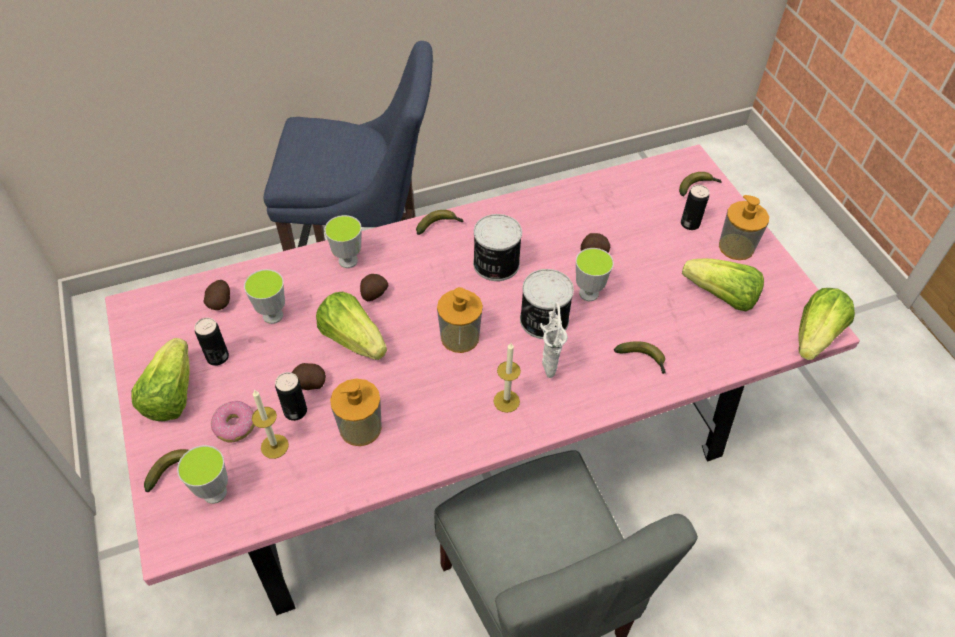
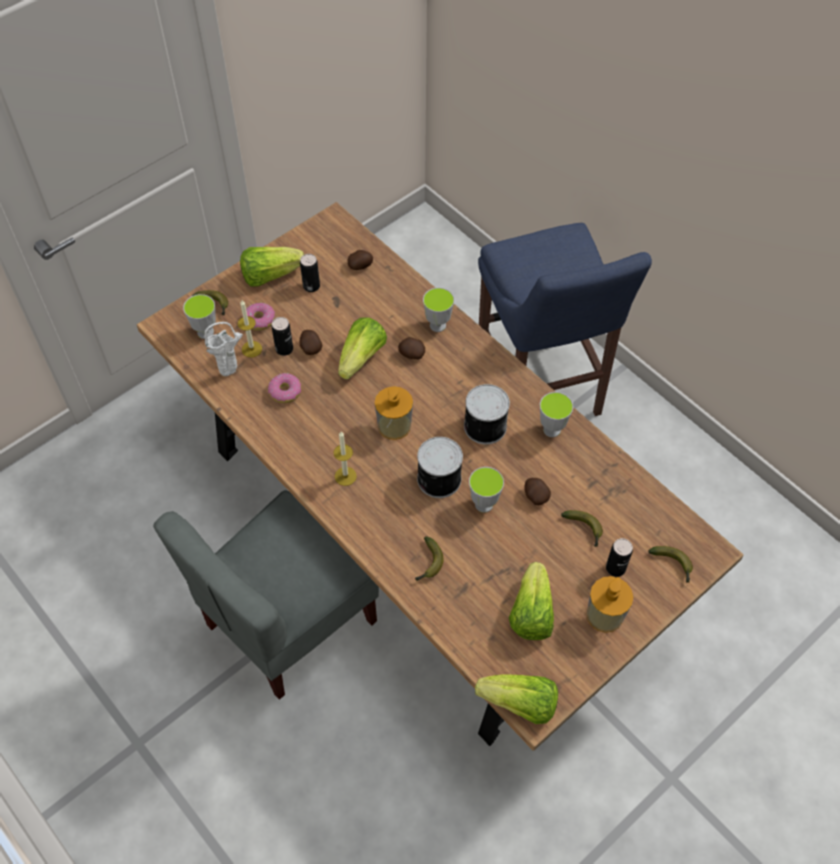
camera: 70 degrees right, 5 degrees up
(273, 315) = (362, 301): cup -> cup (552, 429)
(360, 427) = (285, 392): soap dispenser -> donut
(439, 225) = (508, 372): banana -> banana (584, 529)
(475, 438) = (418, 530): pink dining table -> brown dining table
(547, 370) = (387, 495): white vase -> white vase (231, 373)

